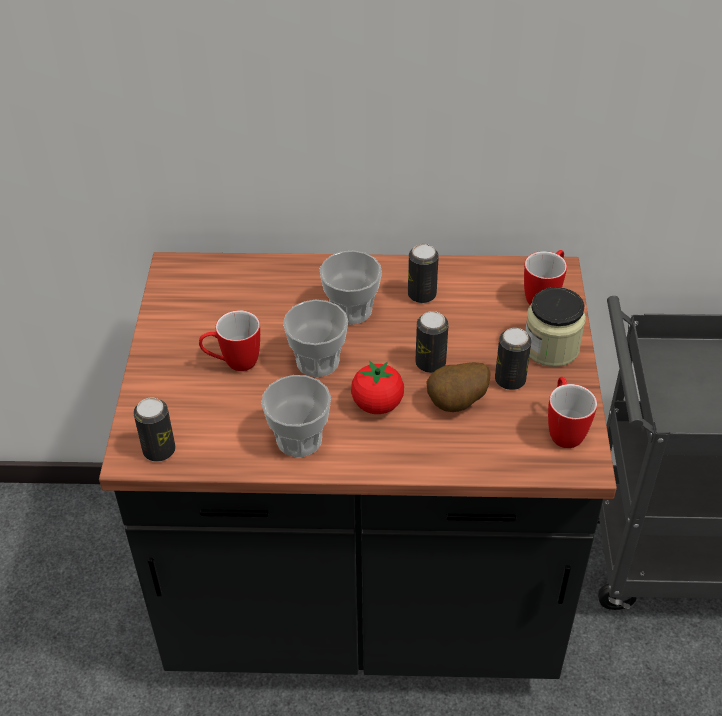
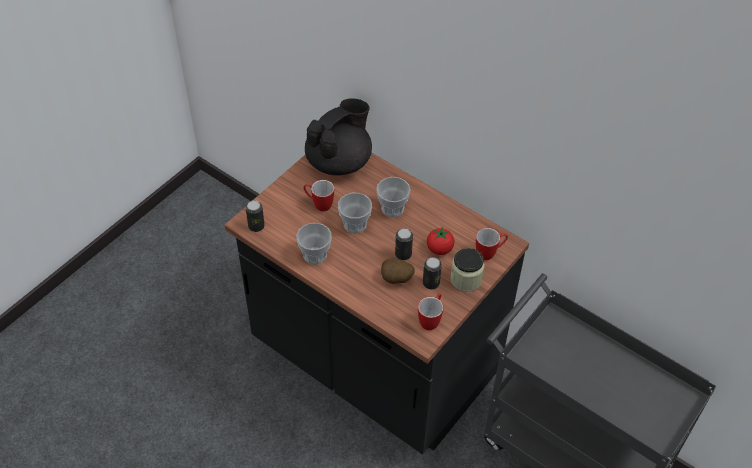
camera: 35 degrees right, 5 degrees up
(207, 288) = (339, 161): none -> black teapot
(377, 404) = (361, 259): tomato -> tomato (439, 249)
(422, 295) = (432, 219): can -> none

